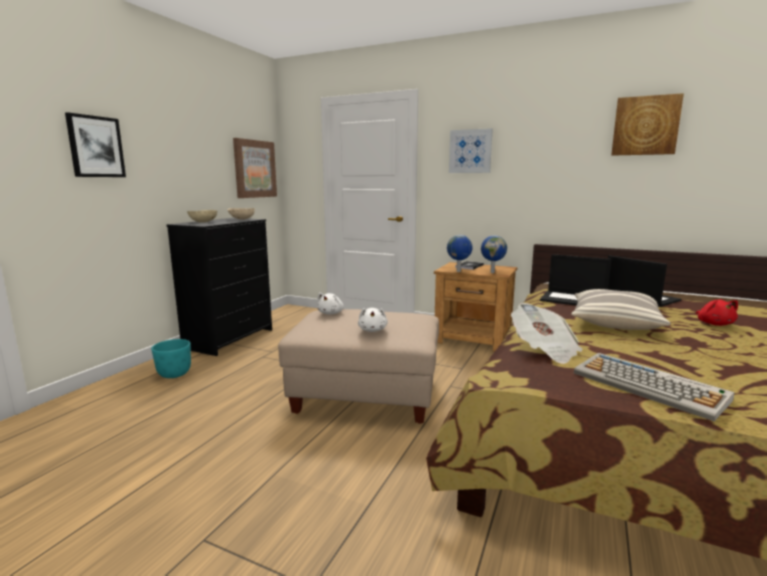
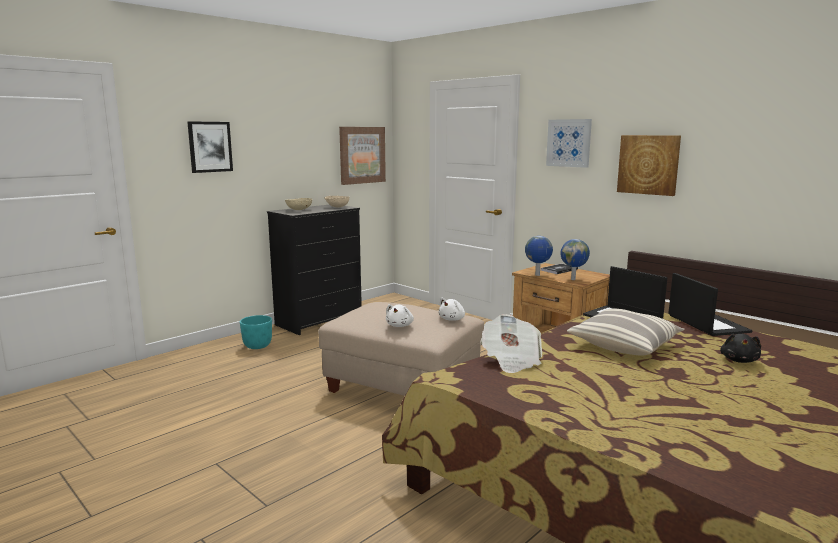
camera: 20 degrees right, 0 degrees up
(331, 313) = (381, 306): white plush toy -> white plush toy (452, 319)
(645, 126) = (757, 121): picture -> picture (648, 164)
(649, 386) = (556, 400): keyboard -> none
(714, 324) = (739, 360): red plush toy -> black plush toy

